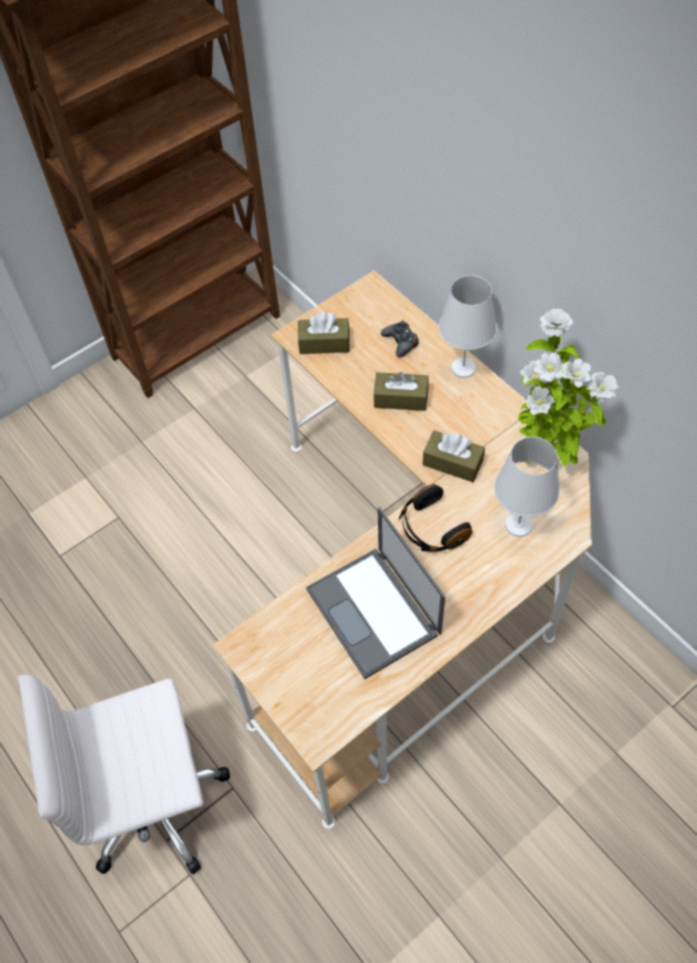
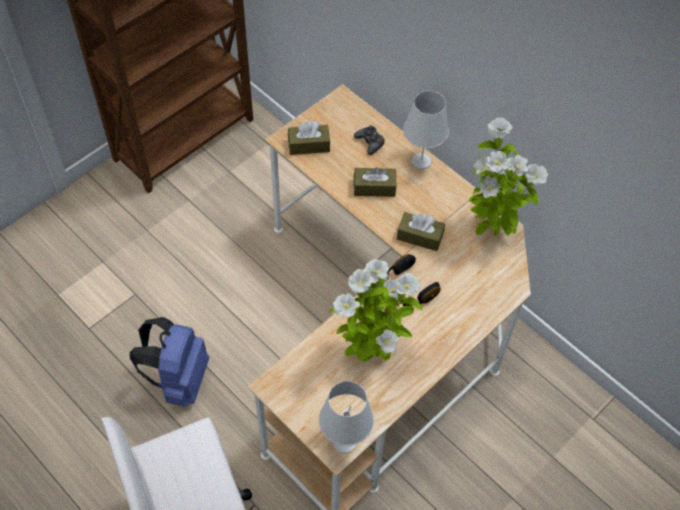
camera: 10 degrees left, 0 degrees up
(158, 624) = (178, 379): none -> blue backpack
(374, 612) = (371, 354): laptop -> potted plant
(519, 524) = (474, 282): white table lamp -> white table lamp (345, 442)

